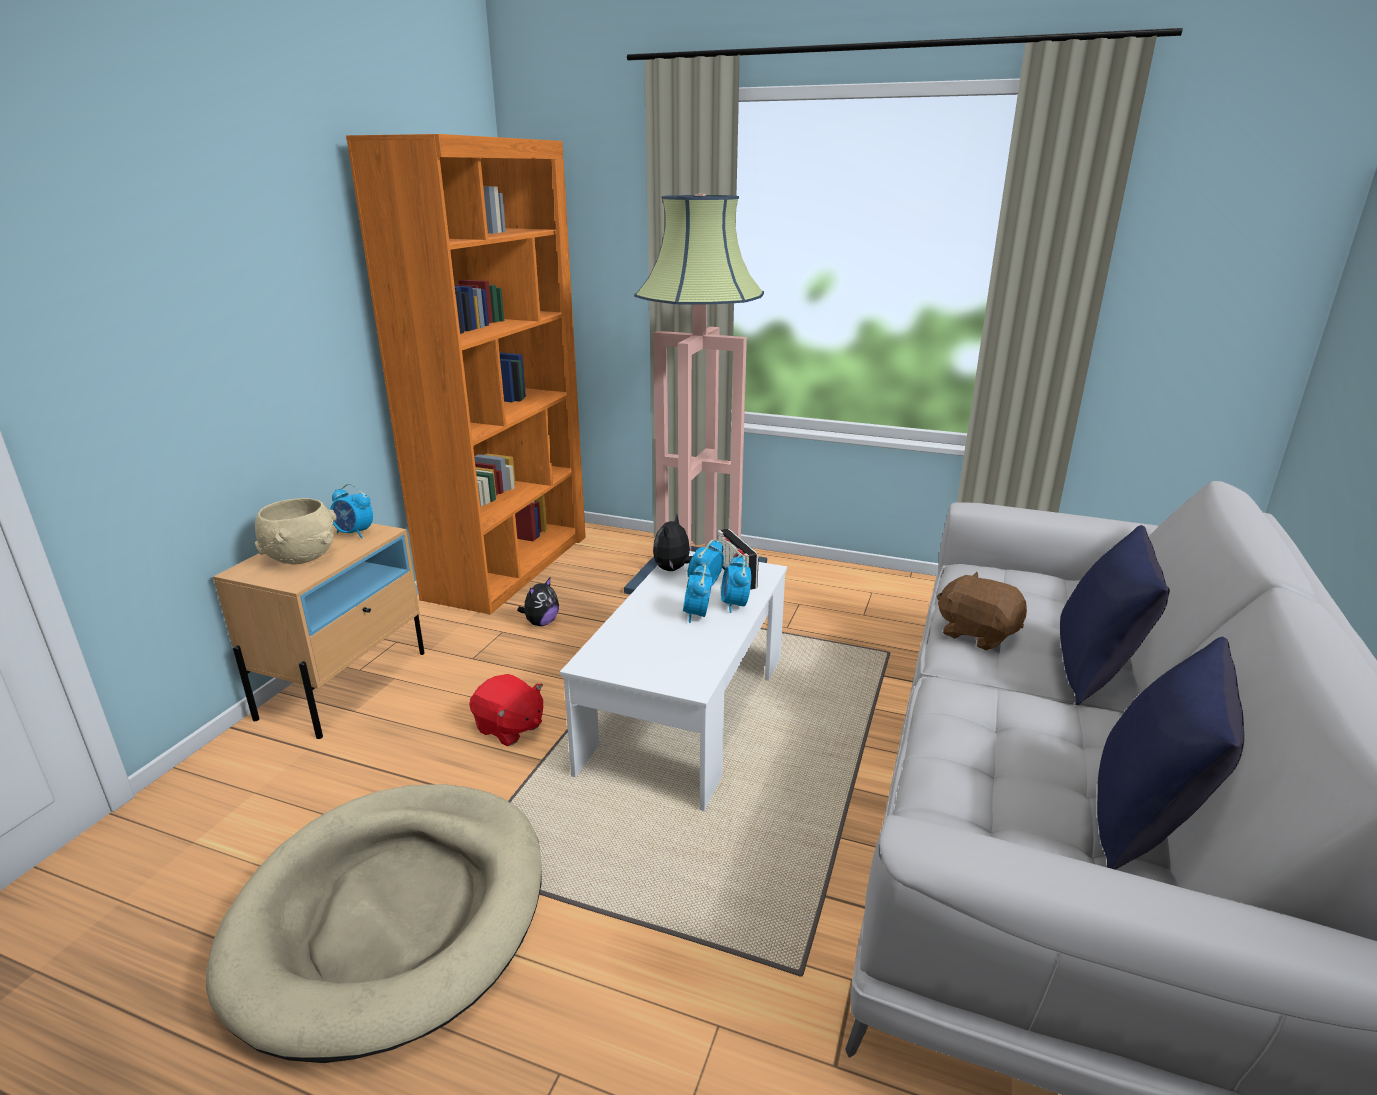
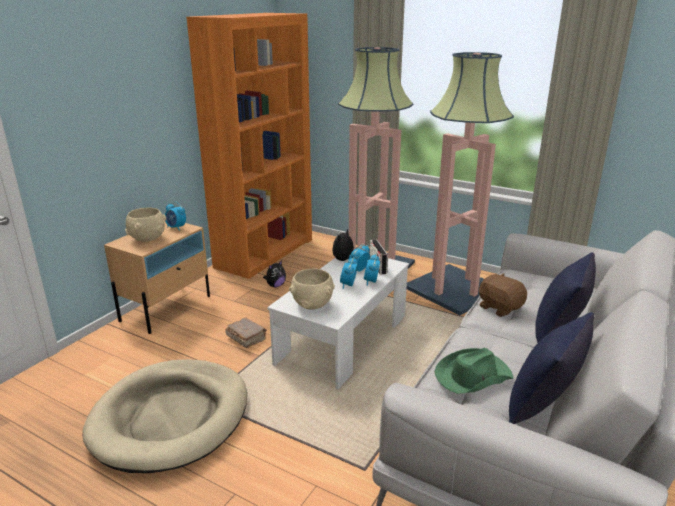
camera: 10 degrees right, 0 degrees up
(509, 728) = (246, 338): red plush toy -> brown book
(644, 658) = (312, 304): none -> beige bowl
(843, 603) = (453, 289): none -> floor lamp
(993, 773) = (472, 376): none -> green hat

